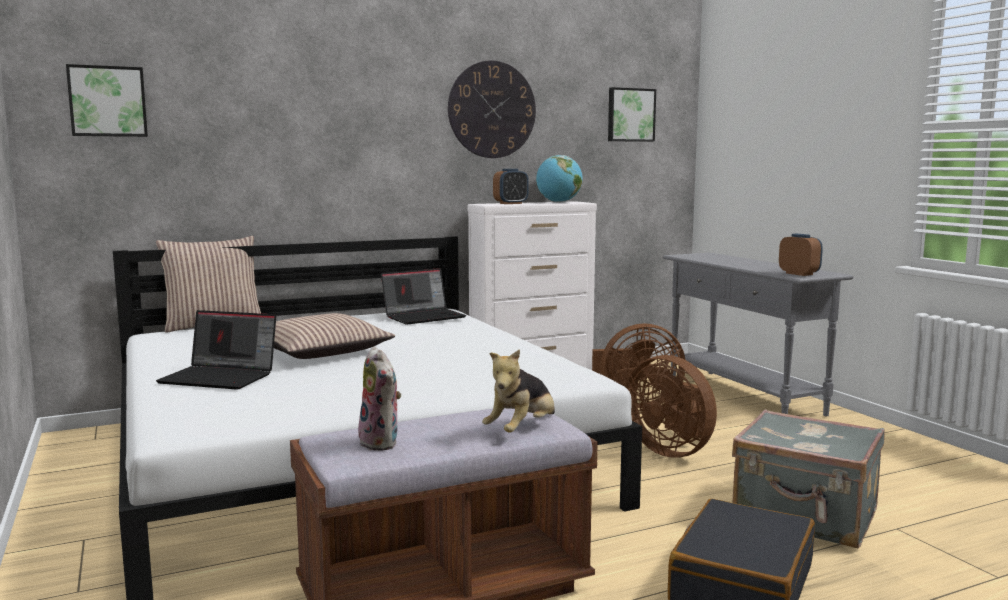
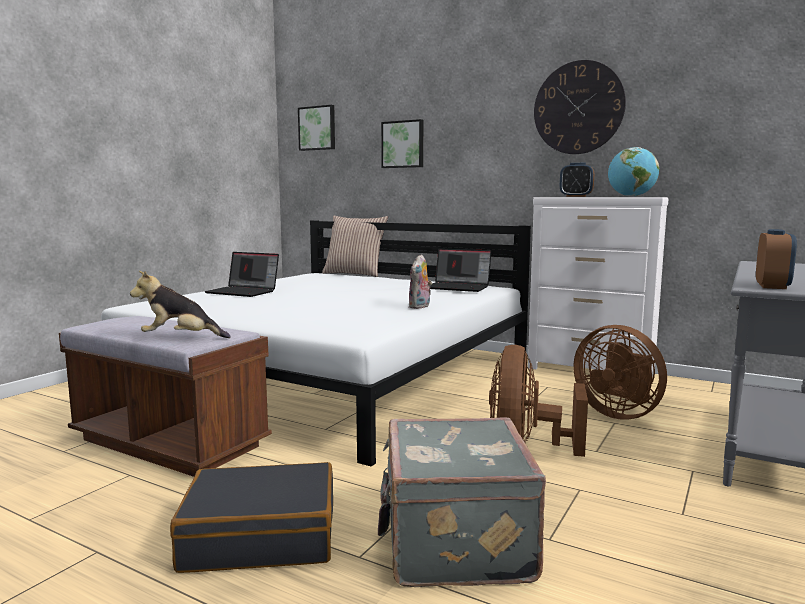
camera: 55 degrees right, 0 degrees up
(221, 377) = (244, 292): laptop -> laptop turned 45 degrees counterclockwise
(321, 352) = (326, 292): pillow -> none
(382, 443) = (124, 323): plush toy -> plush toy (420, 307)
(630, 115) = (758, 96): picture -> picture (403, 144)

